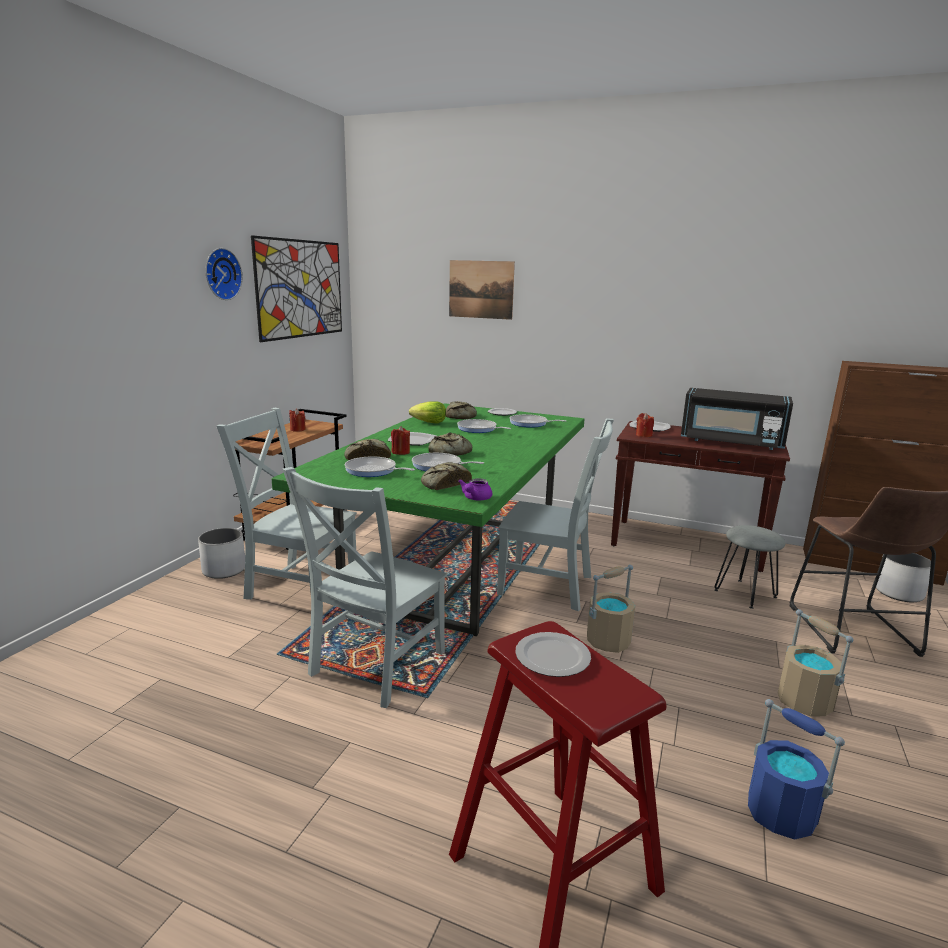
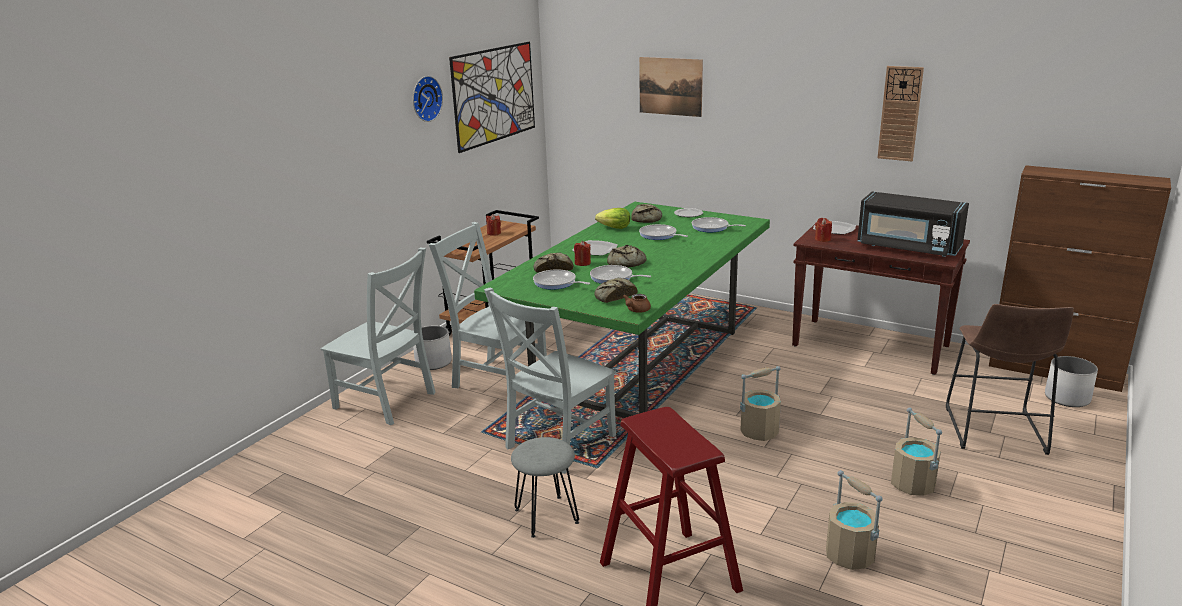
camera: 10 degrees right, 5 degrees up
(475, 498) = (636, 310): purple teapot -> brown teapot
(550, 587) = (720, 384): grey chair -> grey chair (387, 402)
(553, 656) = (661, 428): plate -> none
(714, 312) = (900, 113): none -> wall clock
(745, 593) = (907, 394): grey stool -> grey stool (547, 516)
(781, 814) = (850, 555): blue bucket -> beige bucket

